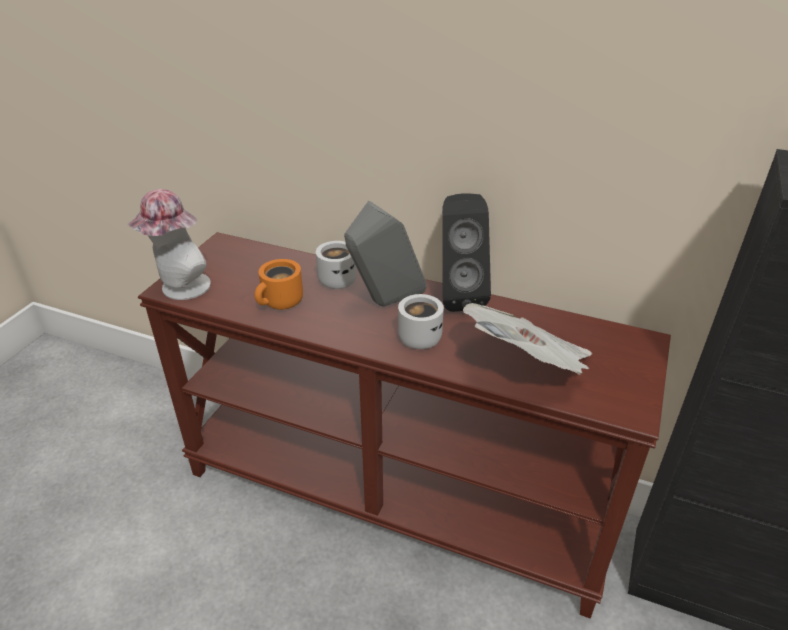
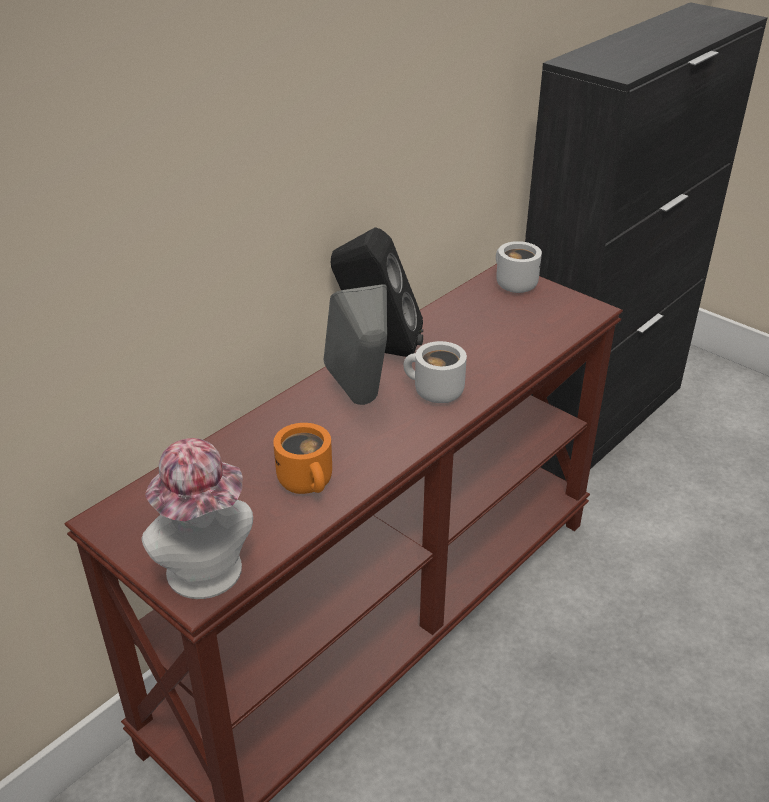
camera: 70 degrees left, 0 degrees up
(338, 278) = (286, 425): white mug -> white mug (512, 284)
(528, 365) = (511, 340): newspaper -> none

